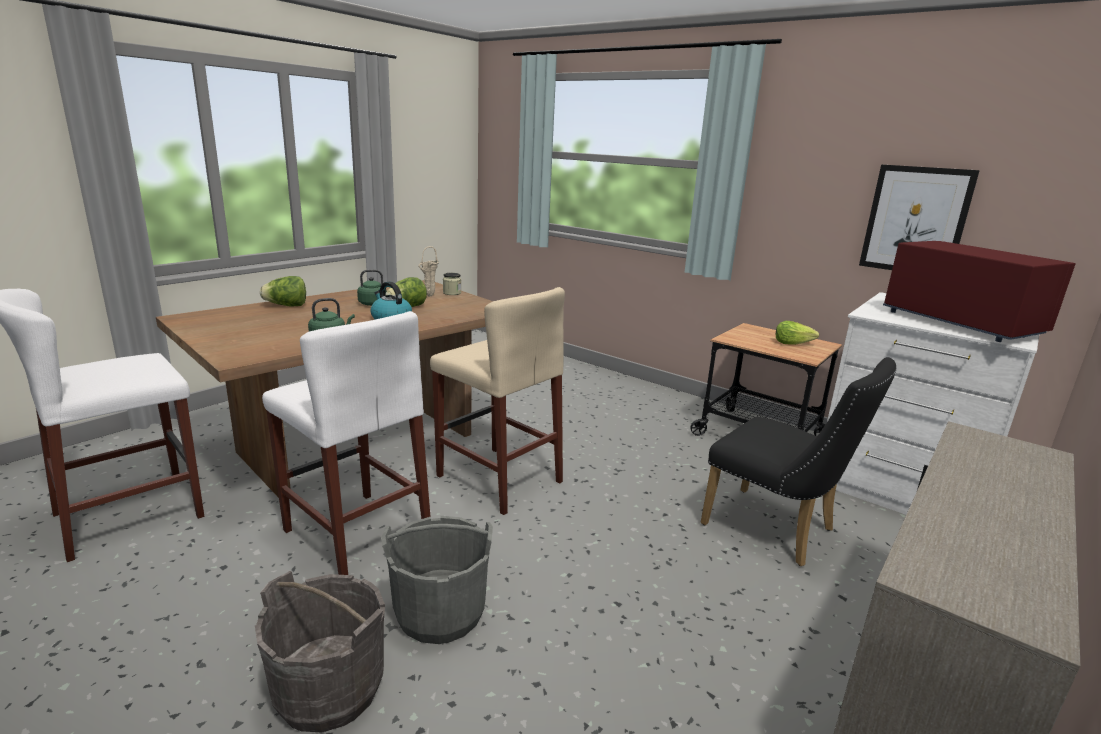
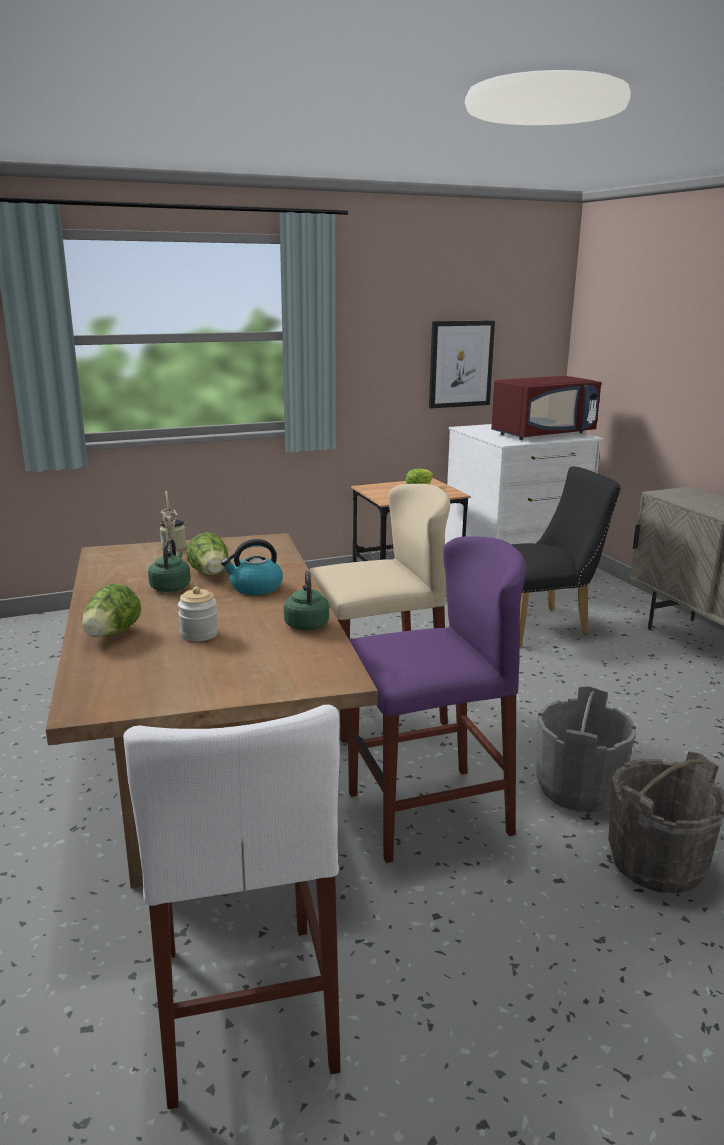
camera: 60 degrees left, 0 degrees up
(297, 320) = (199, 634): none -> jar
(357, 535) = (428, 813): white stool -> purple stool
(959, 324) = (543, 434): red microwave -> red microwave turned 150 degrees clockwise

